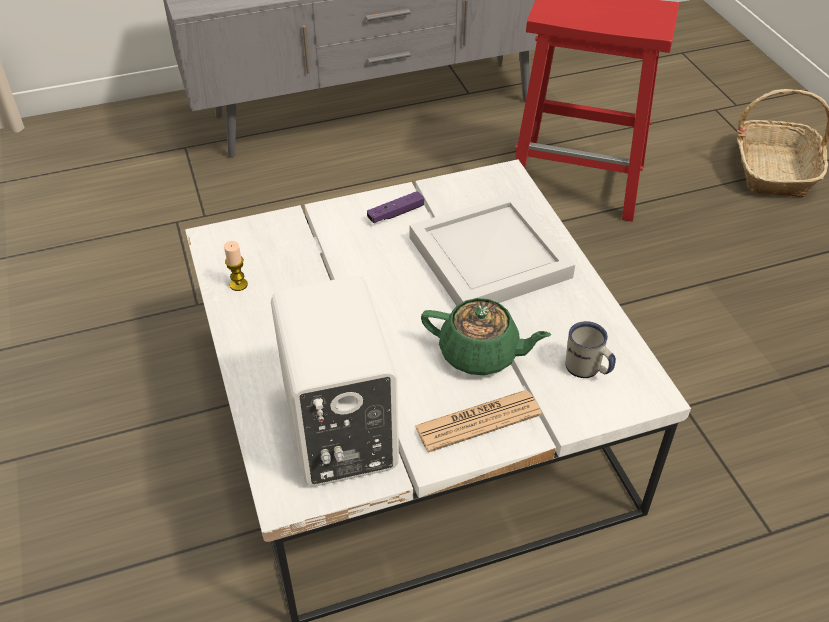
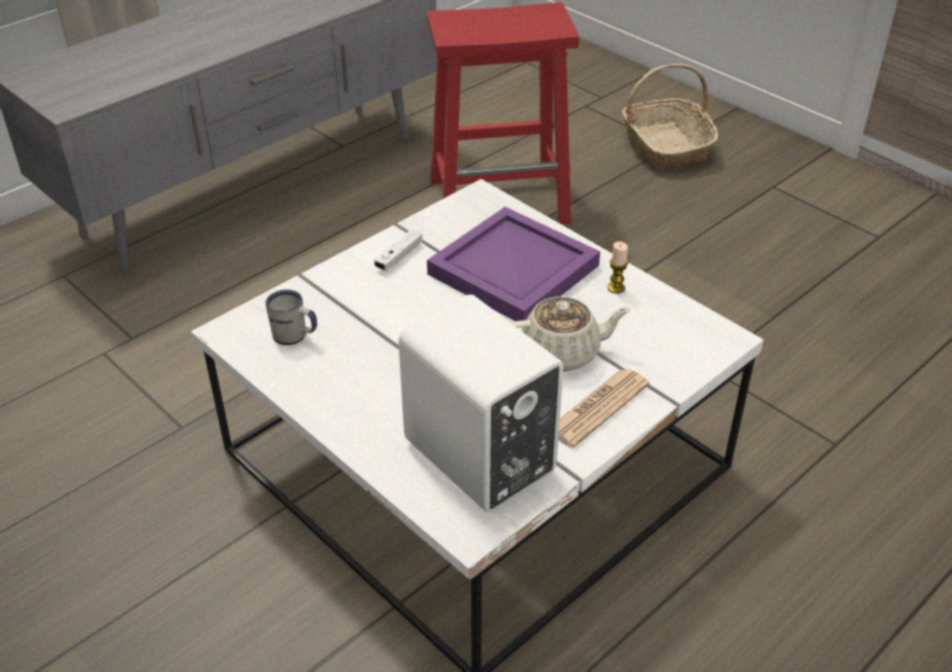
camera: 25 degrees left, 5 degrees down
(238, 284) = (287, 365): candle -> candle (616, 288)
(395, 213) = (399, 256): purple game controller -> white game controller
(480, 354) = (562, 353): green teapot -> beige teapot
(490, 255) = (513, 268): white tray -> purple tray
(587, 370) = (661, 336): white mug -> white mug (295, 337)

